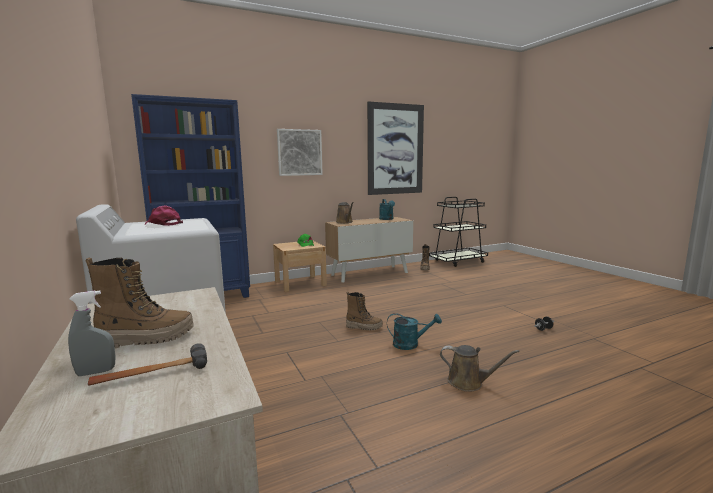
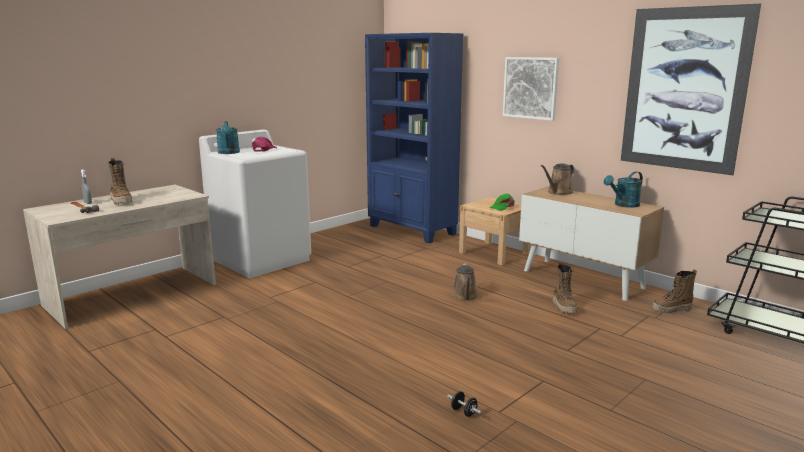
camera: 70 degrees right, 5 degrees up
(364, 327) = (388, 302): boot -> boot (564, 307)
(410, 344) = (358, 328): turquoise watering can -> turquoise watering can (229, 153)
(469, 382) = (285, 362): brown watering can -> brown watering can (465, 297)

